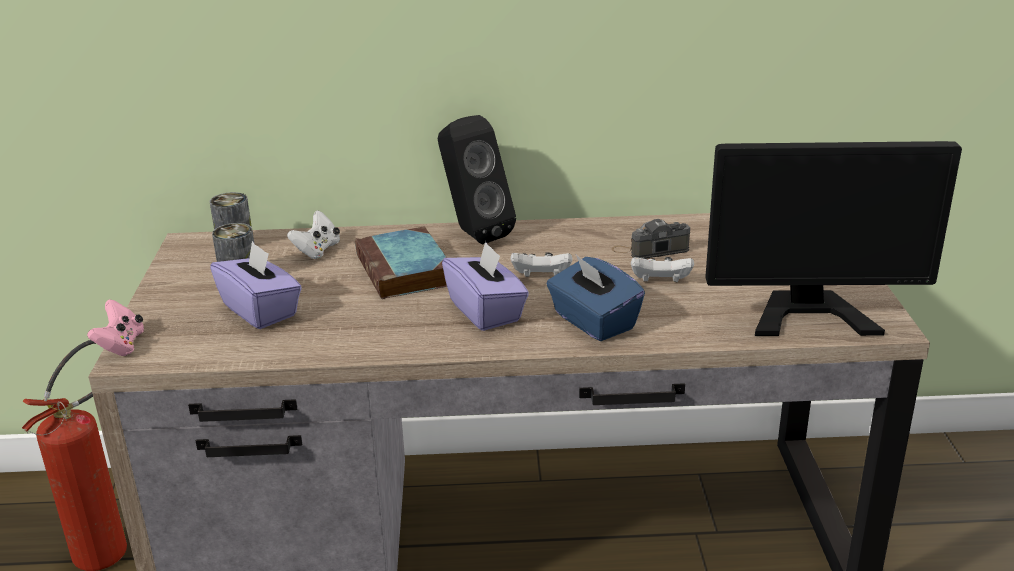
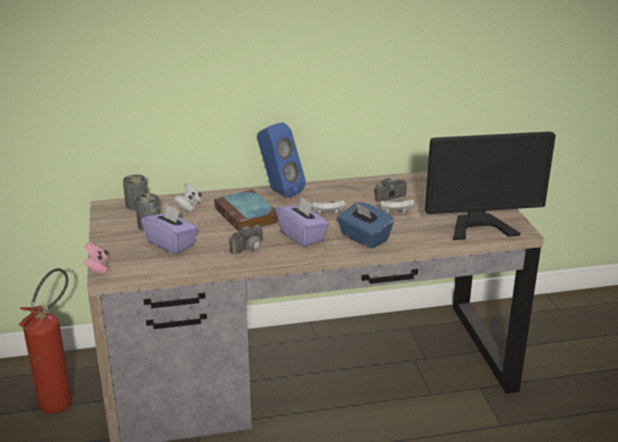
camera: 10 degrees left, 0 degrees up
(393, 327) = (253, 248): none -> camera
(473, 234) = (279, 192): black speaker -> blue speaker

